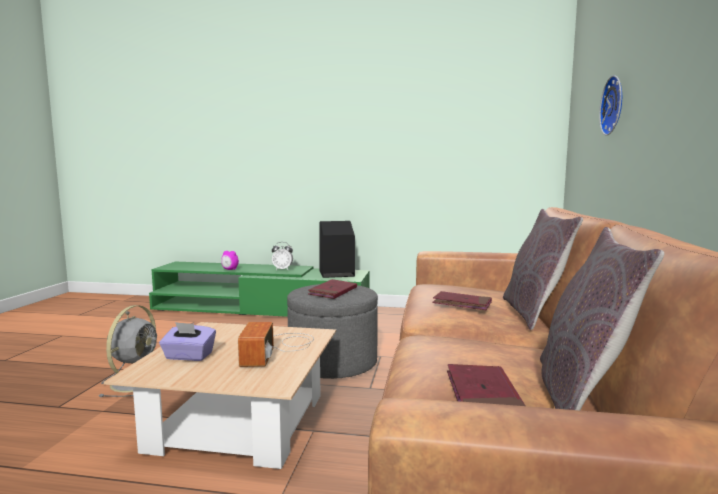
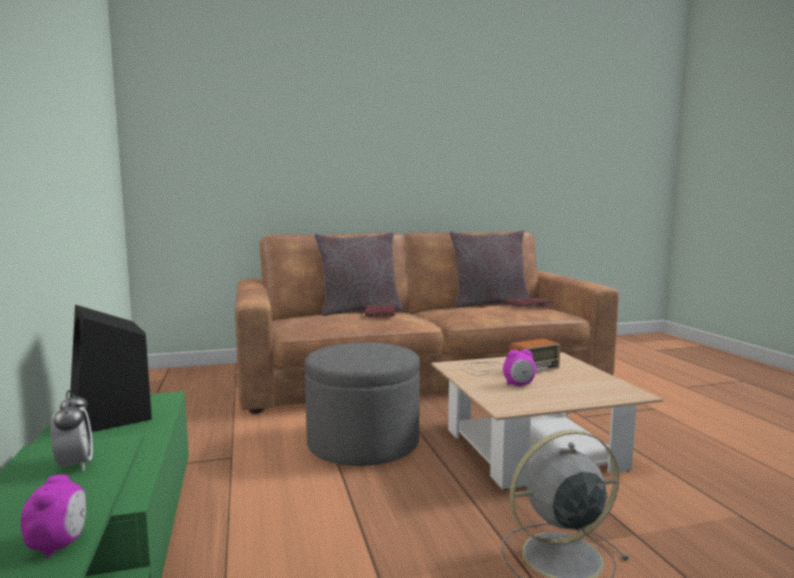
camera: 115 degrees left, 0 degrees up
(189, 356) = (575, 389): purple tissue box -> none
(234, 341) = (519, 385): none -> alarm clock
(333, 291) = (370, 350): red book -> none
(615, 105) = (279, 150): wall clock -> none

